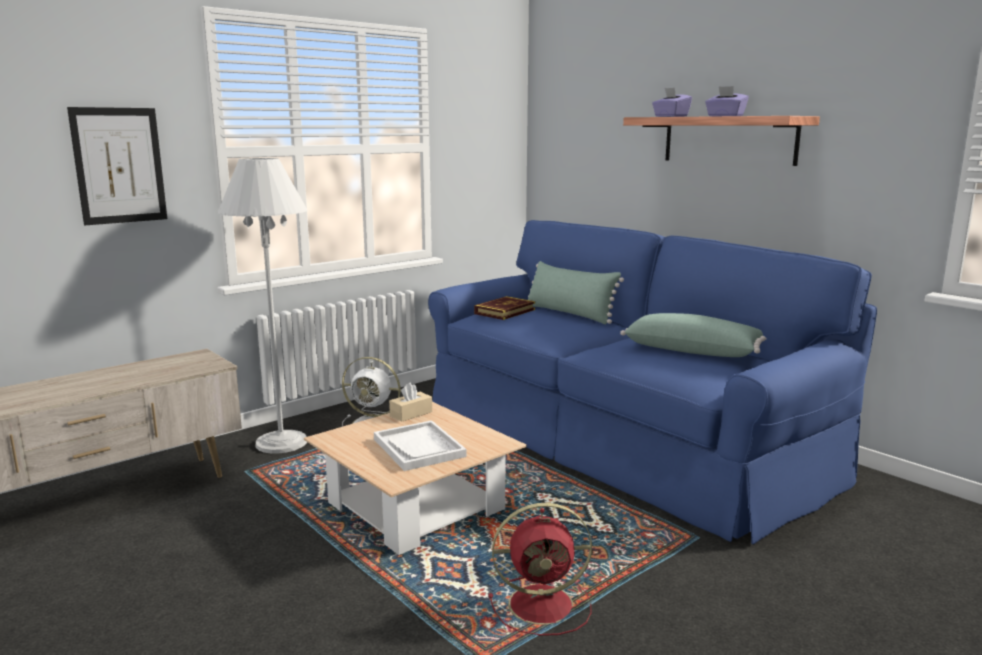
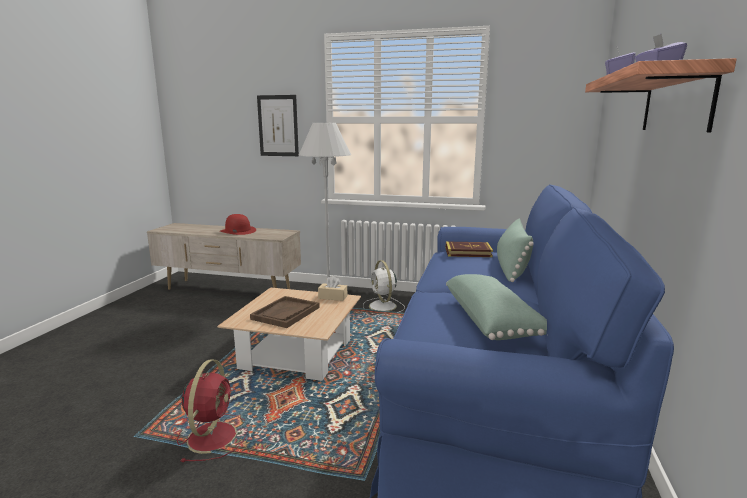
camera: 55 degrees right, 0 degrees up
(104, 378) = (238, 231): none -> red hat
(419, 448) = (286, 313): white tray -> brown tray
(544, 605) = (213, 435): red fan -> red fan turned 135 degrees counterclockwise

